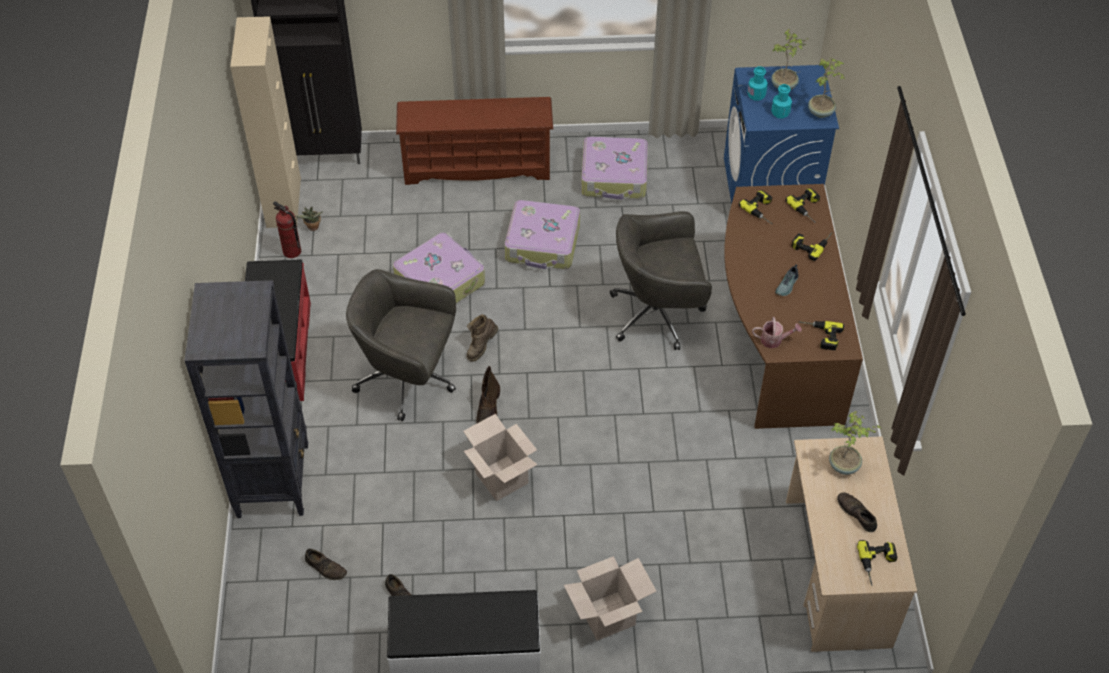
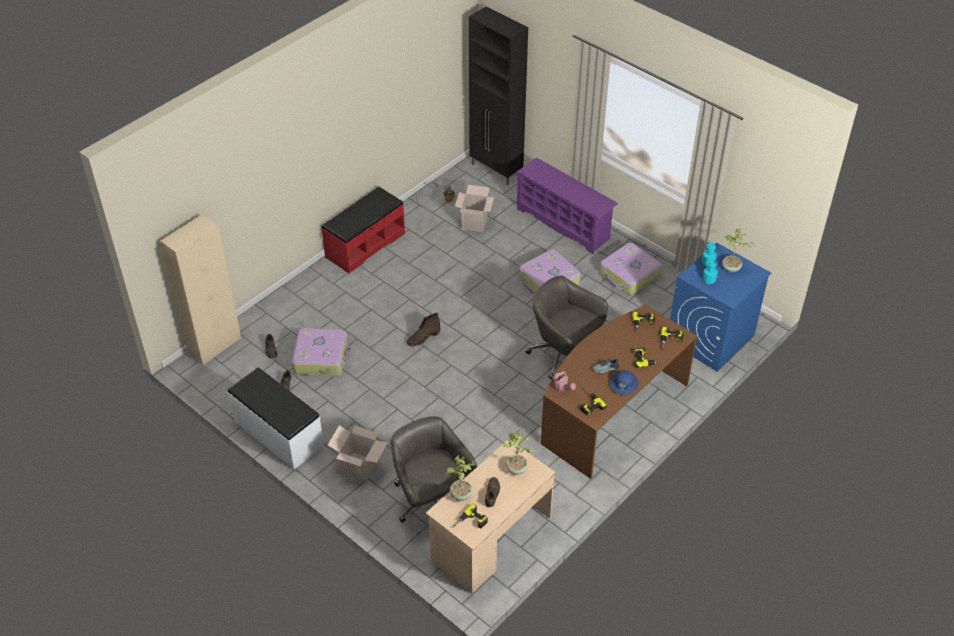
camera: 45 degrees right, 5 degrees down
(273, 480) = (295, 297): black bookcase -> none
(284, 203) = (449, 180): beige cabinet -> beige cabinet (215, 346)
(291, 251) = (425, 205): fire extinguisher -> none
(408, 379) = (405, 297): grey office chair -> grey office chair (431, 501)
(440, 281) = (476, 264): suitcase -> suitcase (321, 357)
(477, 166) = (564, 224): brown shoe rack -> purple shoe rack
(481, 347) = (456, 308): brown boot -> none
(501, 478) = (390, 371): cardboard box -> cardboard box (474, 223)
(821, 112) = (733, 295): potted plant -> potted plant (461, 495)
(824, 288) = (623, 384): none -> blue hard hat

